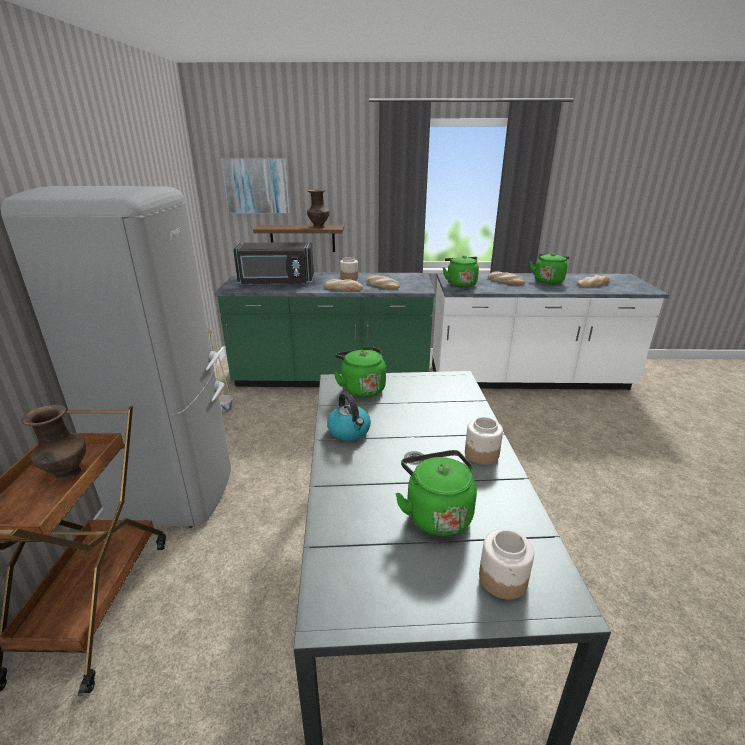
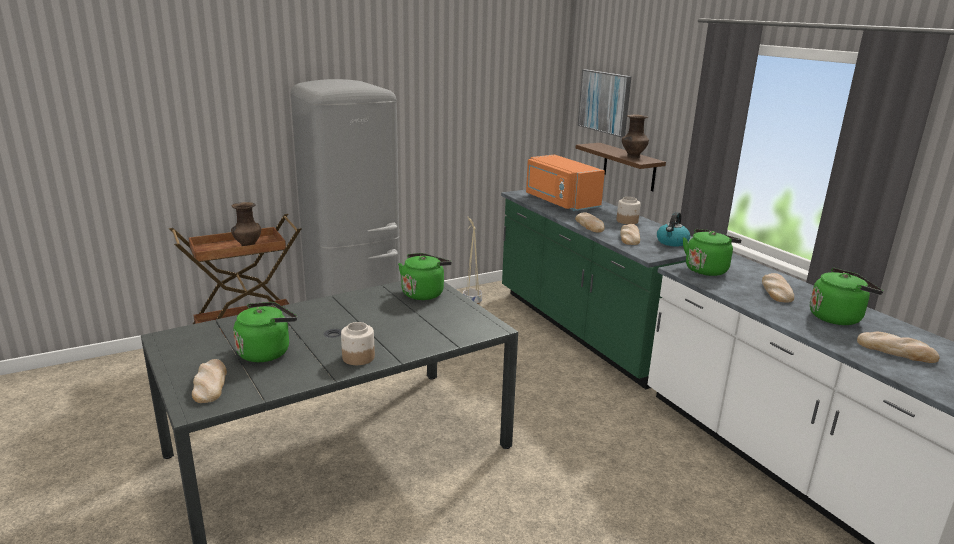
camera: 60 degrees right, 5 degrees down
(276, 282) = (560, 202): black microwave -> orange microwave
(349, 431) = (351, 303): kettle -> kettle (672, 242)
(503, 578) = (210, 384): jar -> bread

